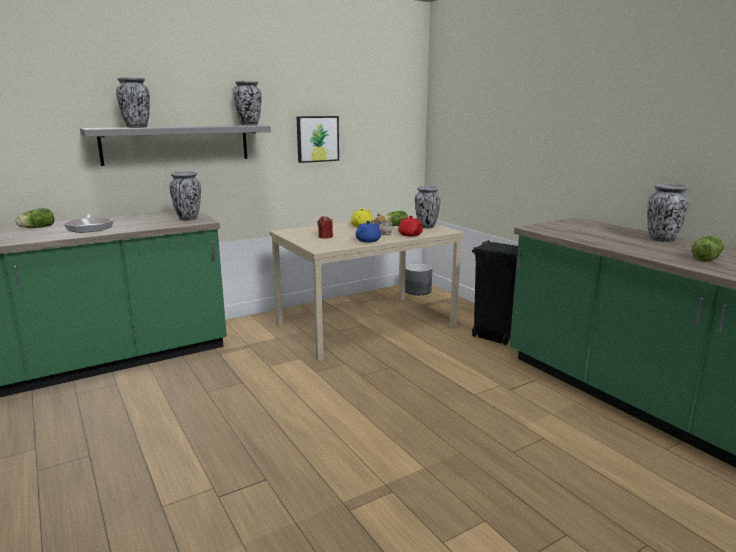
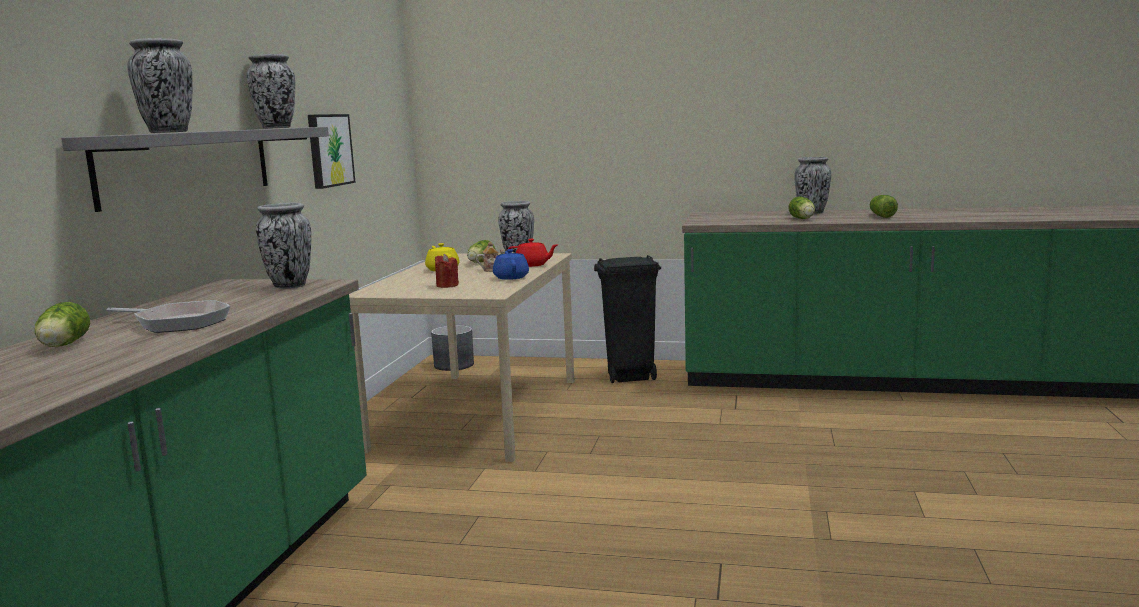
camera: 45 degrees left, 5 degrees down
(621, 244) = (802, 219): none -> lettuce

